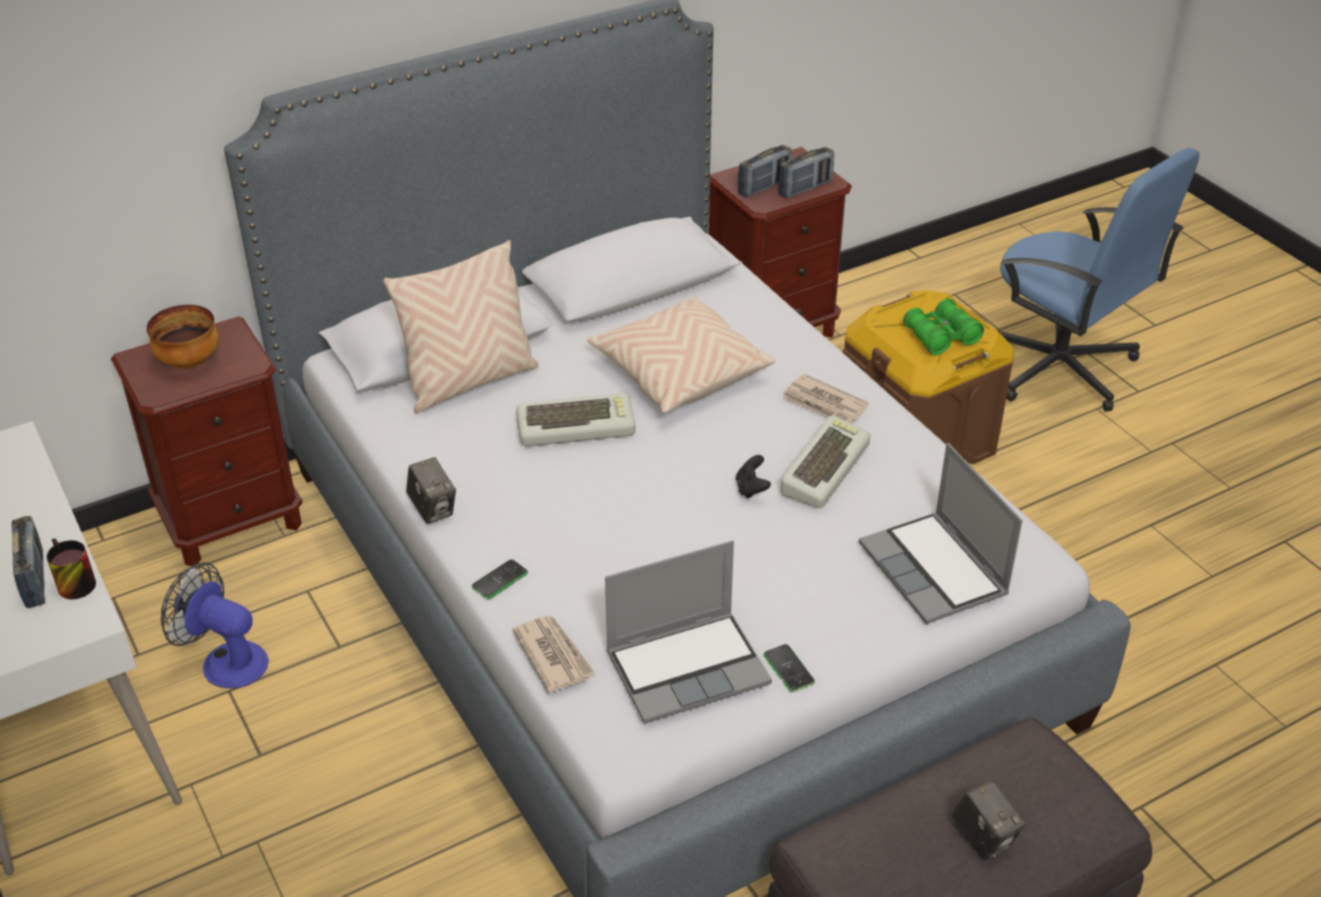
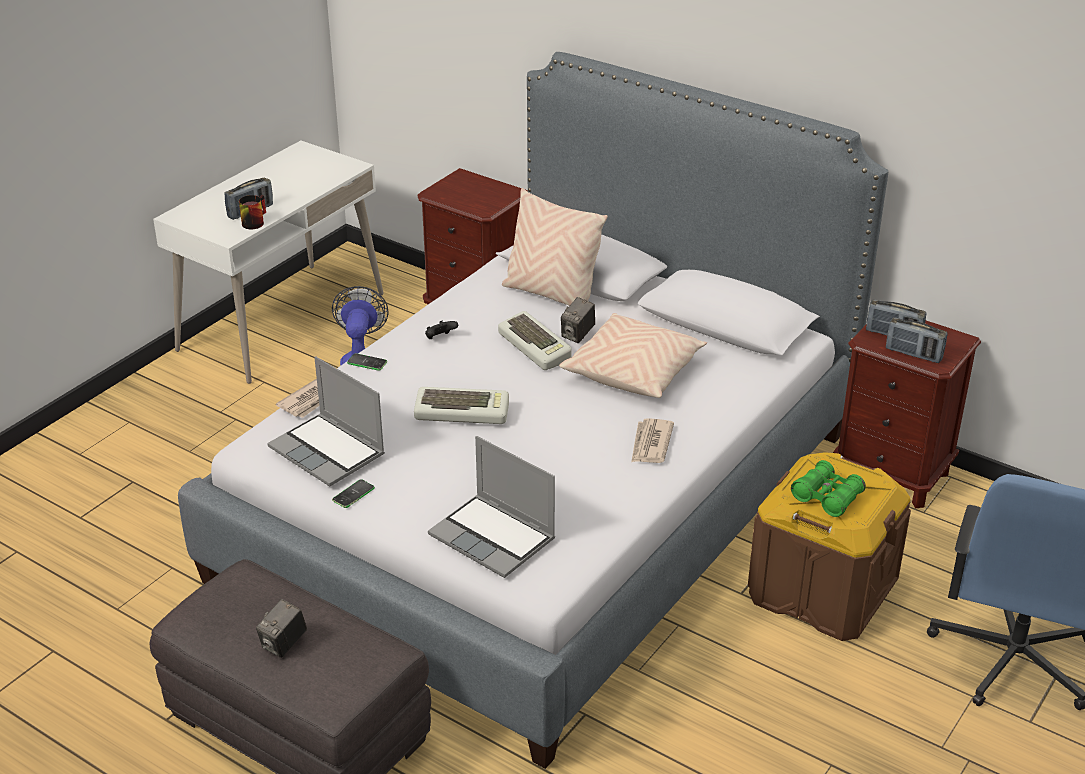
camera: 65 degrees right, 5 degrees down
(190, 362) = (471, 192): bowl -> none
(433, 509) = (415, 320): camera -> camera (577, 335)
(751, 489) = (526, 435): black game controller -> black game controller (440, 338)
(823, 467) = (574, 460): keyboard -> keyboard (463, 411)
(935, 571) = (494, 538): laptop -> laptop turned 90 degrees counterclockwise

